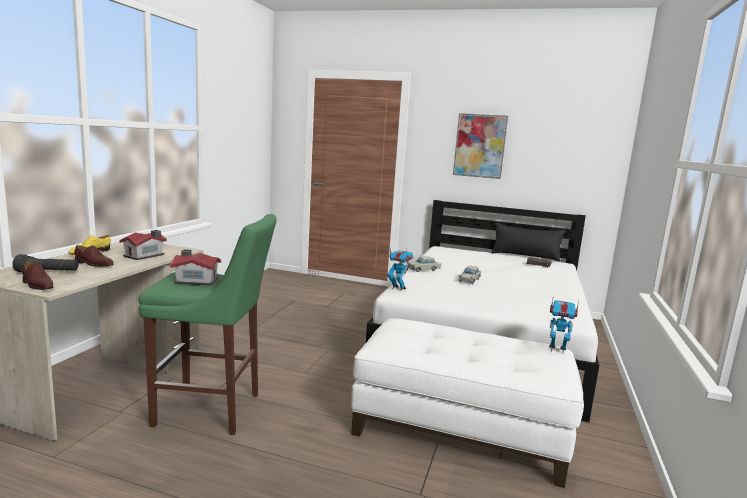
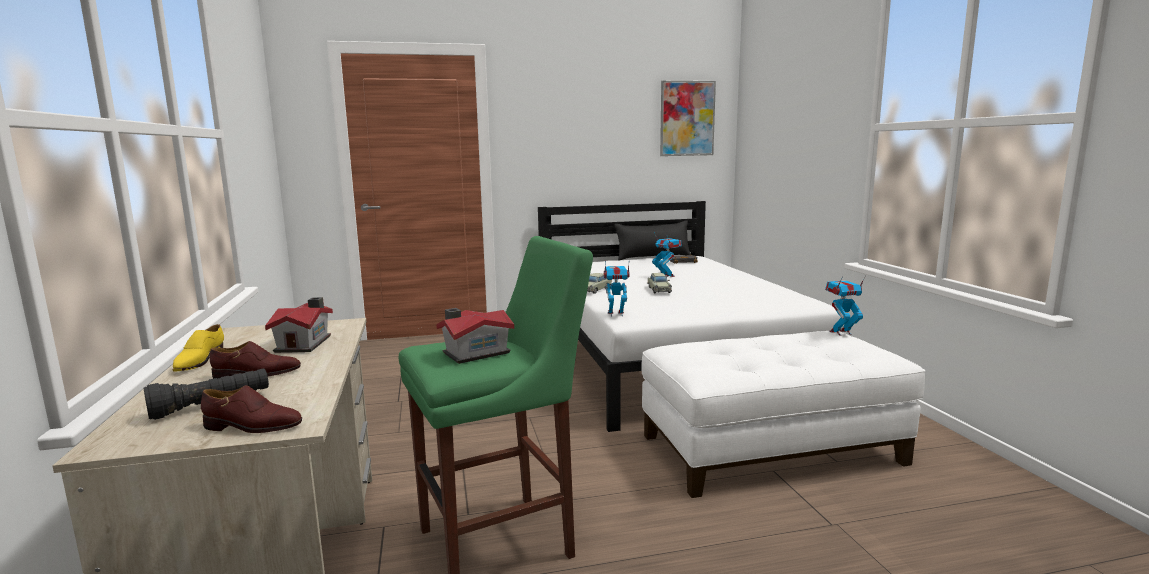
camera: 30 degrees left, 0 degrees up
(480, 146) = (583, 134): picture -> picture (687, 118)
(498, 272) = (666, 276): none -> toy robot

